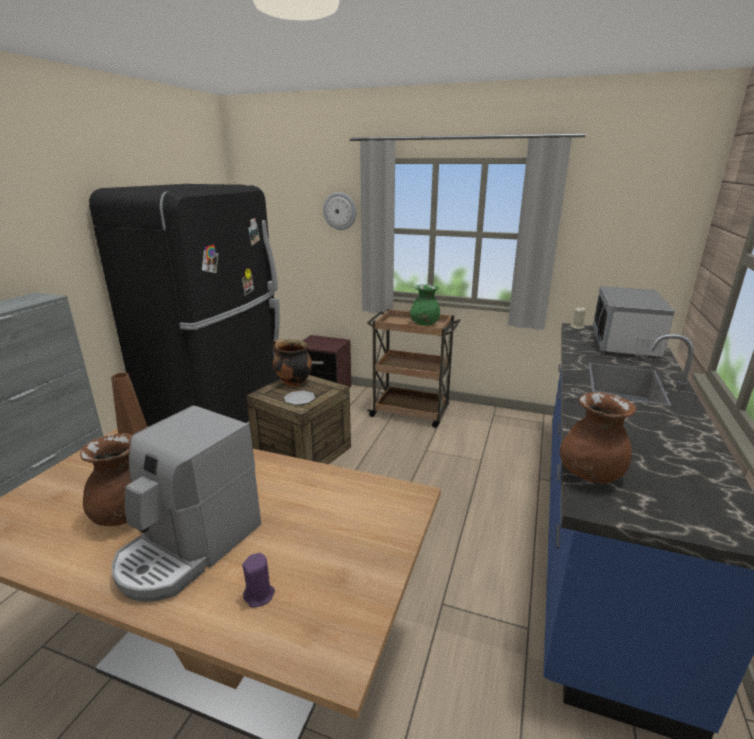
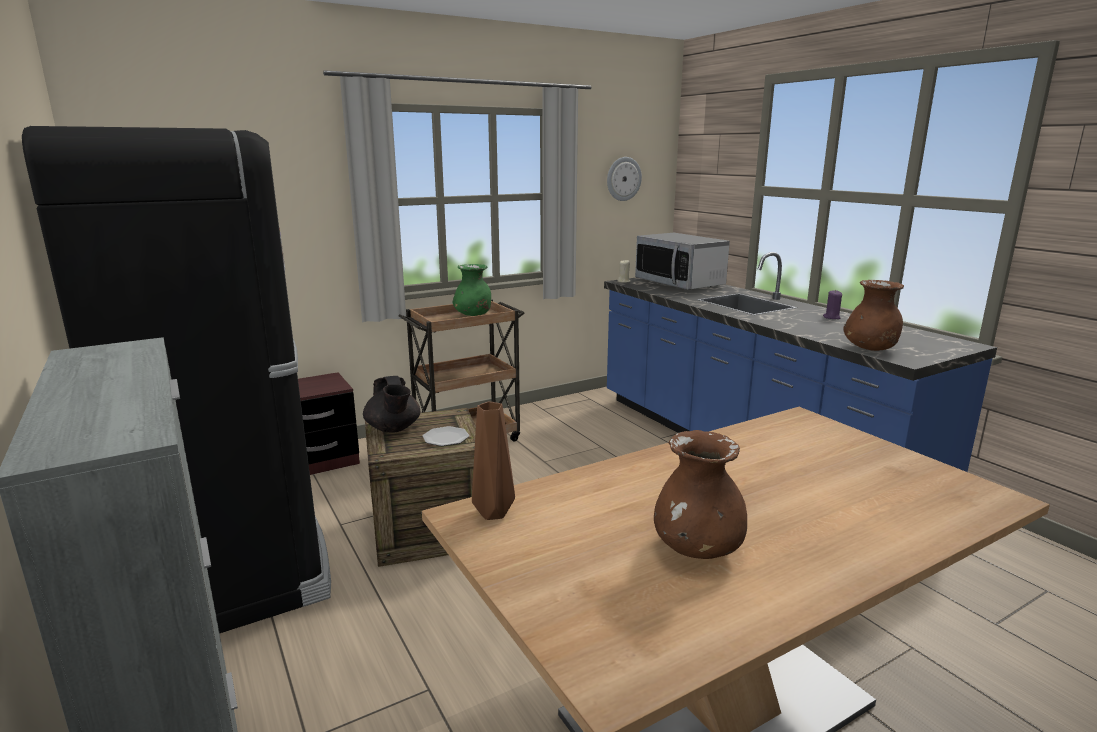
camera: 50 degrees left, 5 degrees down
(189, 548) = (799, 524): coffee machine -> none
(259, 595) = (901, 507): purple candle -> purple candle (831, 317)
(292, 382) = (393, 429): cooking pot -> black teapot
(340, 211) = (302, 179): wall clock -> wall clock (623, 179)

